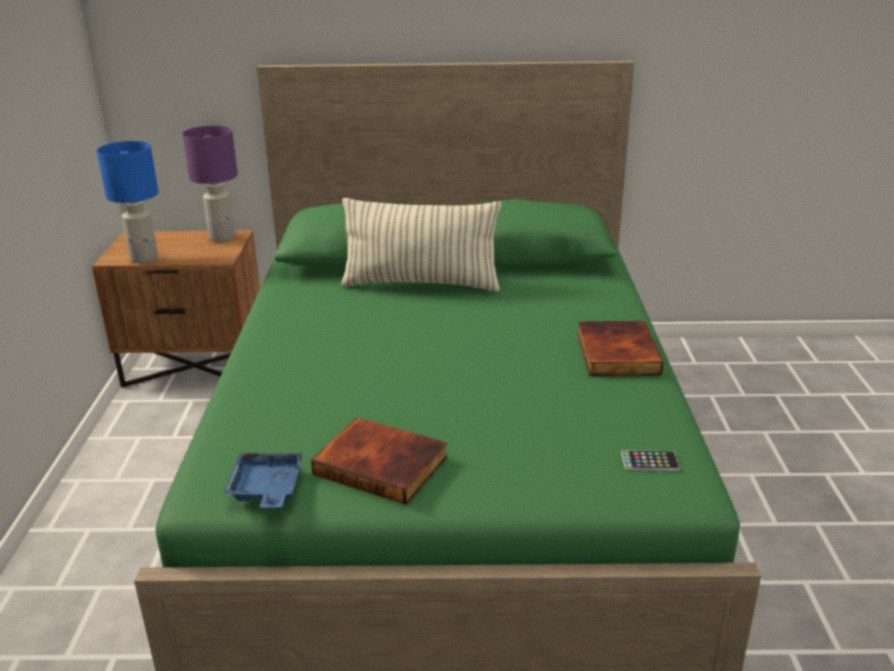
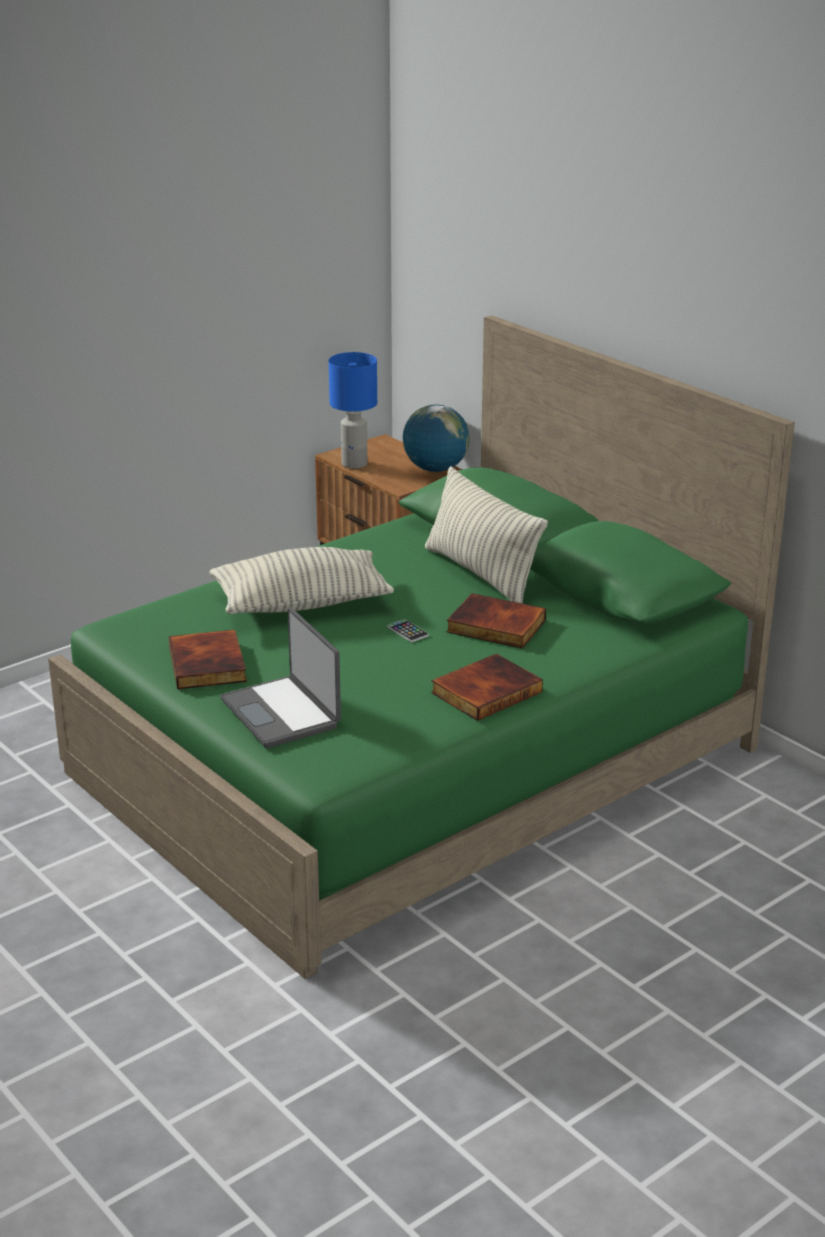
camera: 50 degrees right, 0 degrees up
(221, 237) = (435, 469): purple table lamp -> globe
(266, 489) = (137, 642): blue tray -> none
(342, 370) = (301, 604): none -> pillow
(513, 310) = (495, 626): none -> book
(536, 461) = (282, 713): none -> laptop
(649, 461) = (338, 753): phone -> phone (408, 631)

